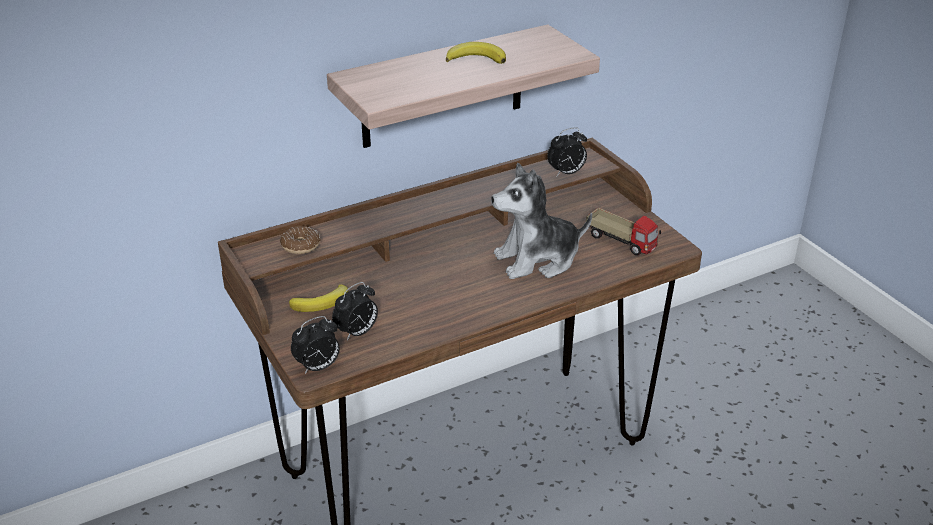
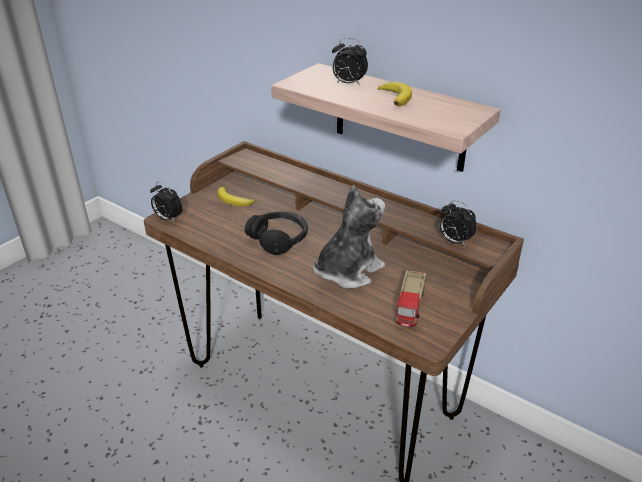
camera: 65 degrees right, 0 degrees up
(301, 246) = (262, 166): donut -> none
(357, 333) = (209, 221): alarm clock -> alarm clock (348, 84)
(442, 289) = (279, 239): none -> black headphones
(537, 260) = (348, 271): plush toy -> plush toy turned 90 degrees clockwise

